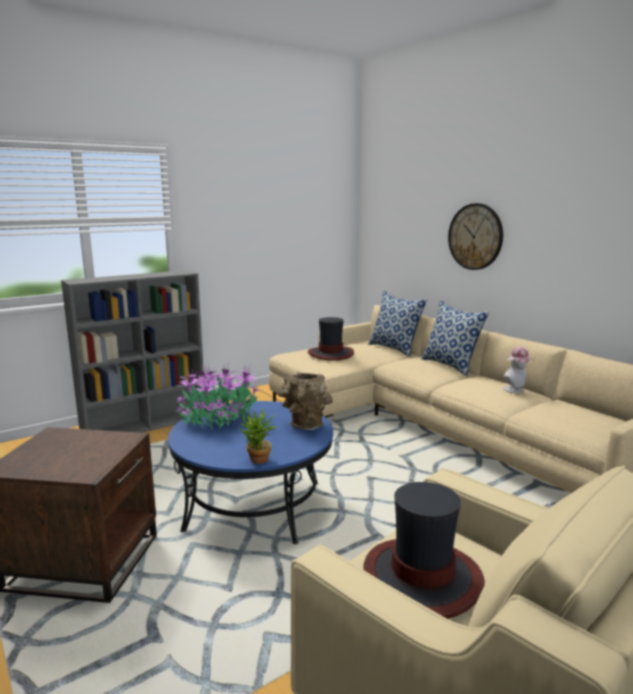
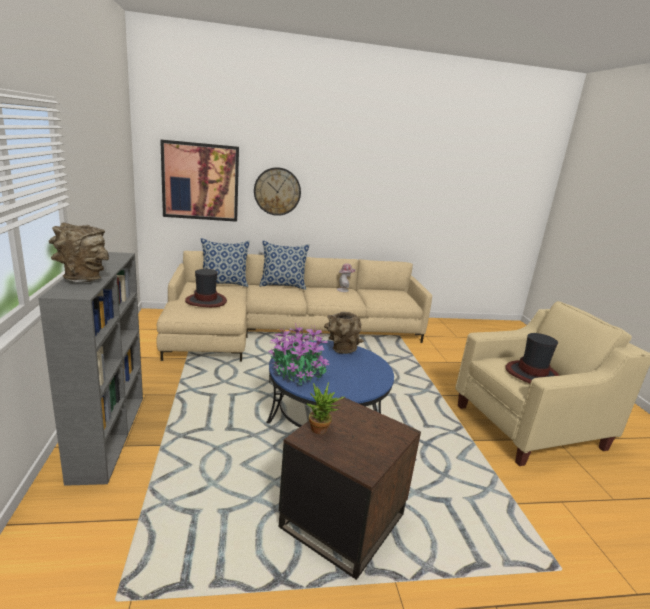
camera: 65 degrees left, 5 degrees up
(111, 277) = (82, 278): none -> brown vase
(257, 461) = (384, 379): potted plant -> potted plant (321, 431)
(403, 226) = (200, 181): none -> picture

